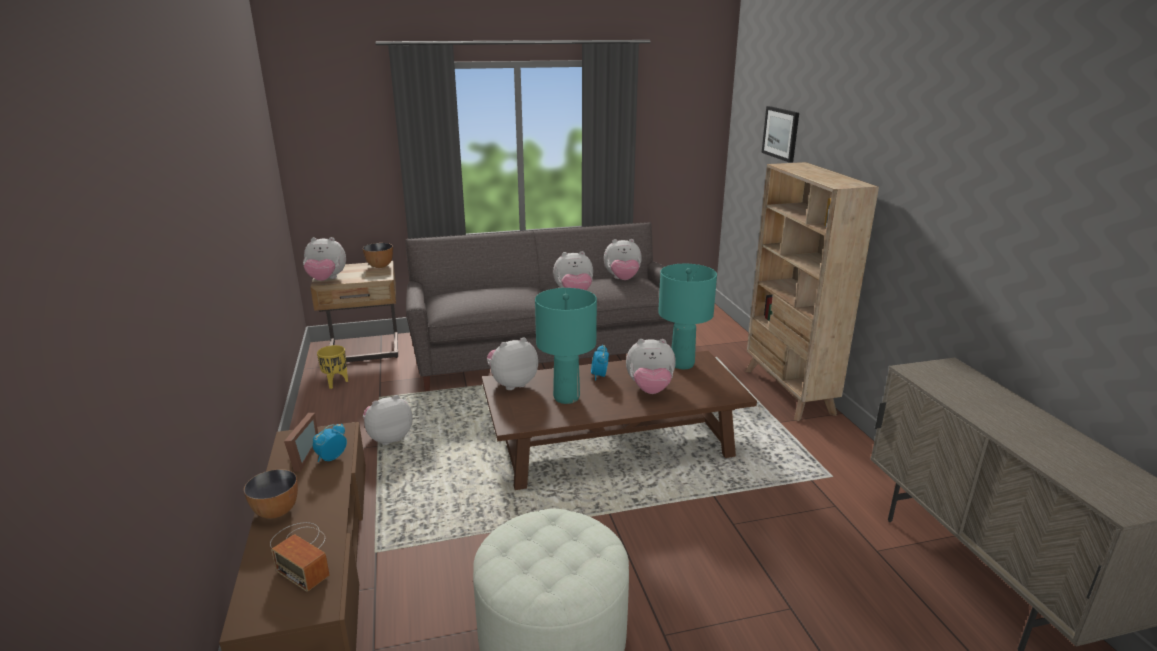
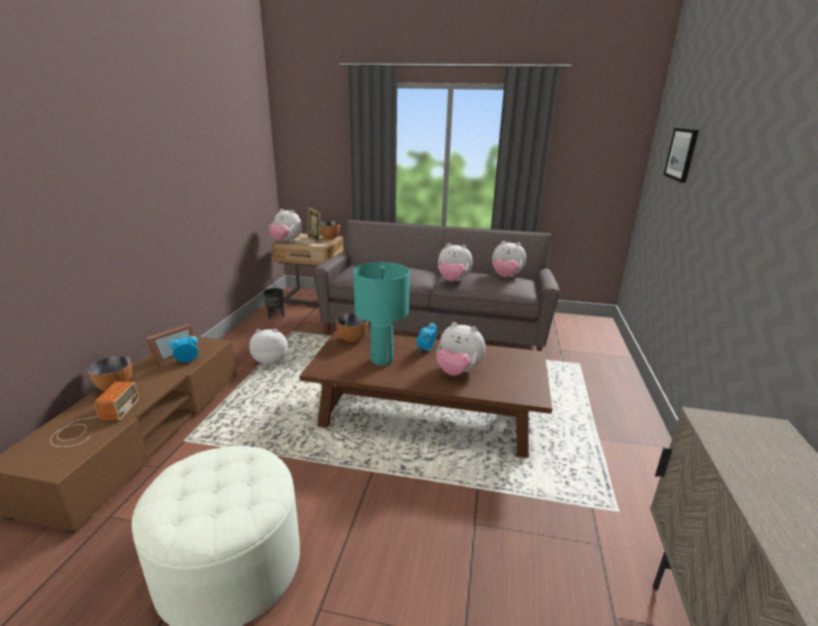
camera: 25 degrees right, 0 degrees up
(302, 553) = (94, 422): radio -> radio turned 150 degrees counterclockwise
(336, 383) = (276, 315): yellow planter -> black planter
(363, 272) = (314, 240): none -> picture frame
(512, 384) = (352, 339): plush toy -> bowl
(682, 364) = (507, 357): turquoise table lamp -> none
(788, 392) = (630, 412): beige bookcase -> none

